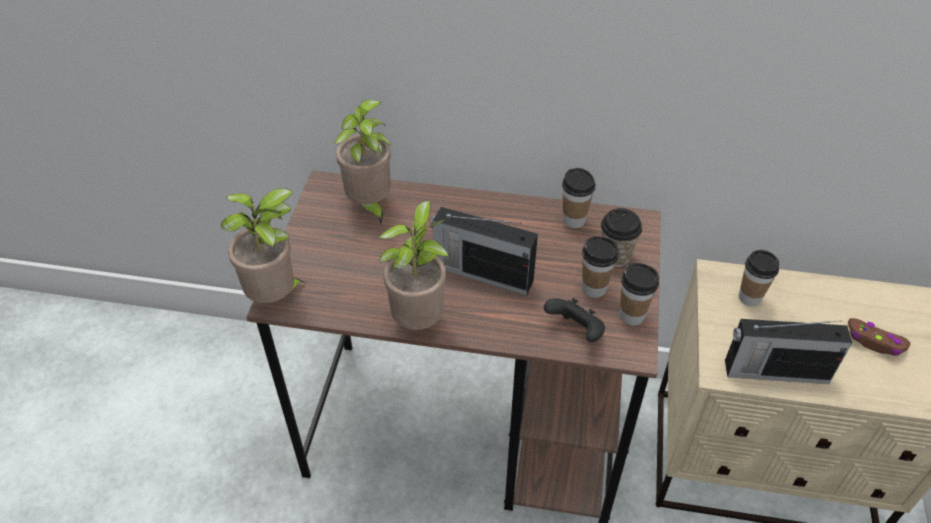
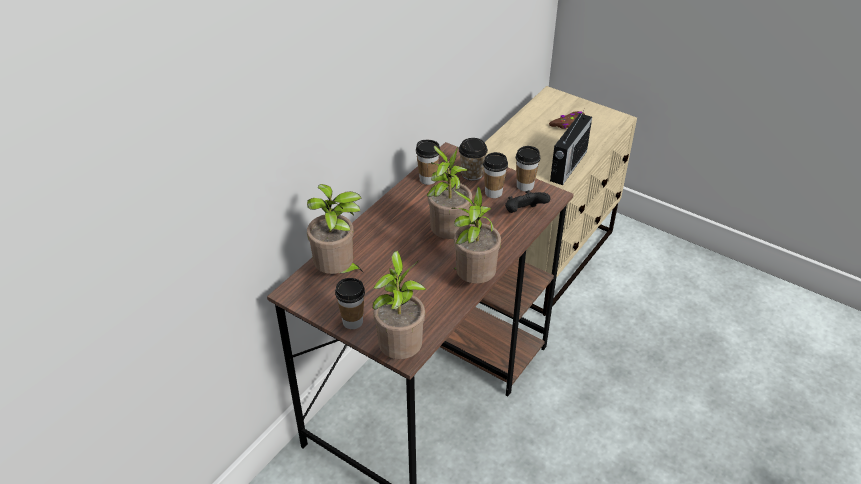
camera: 65 degrees left, 5 degrees down
(481, 273) = (447, 237): radio -> potted plant
(749, 297) = (510, 152): cup -> cup (352, 321)

